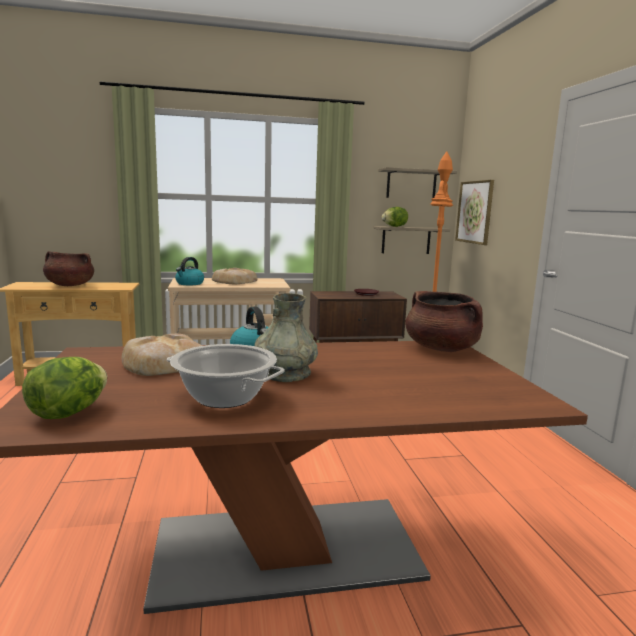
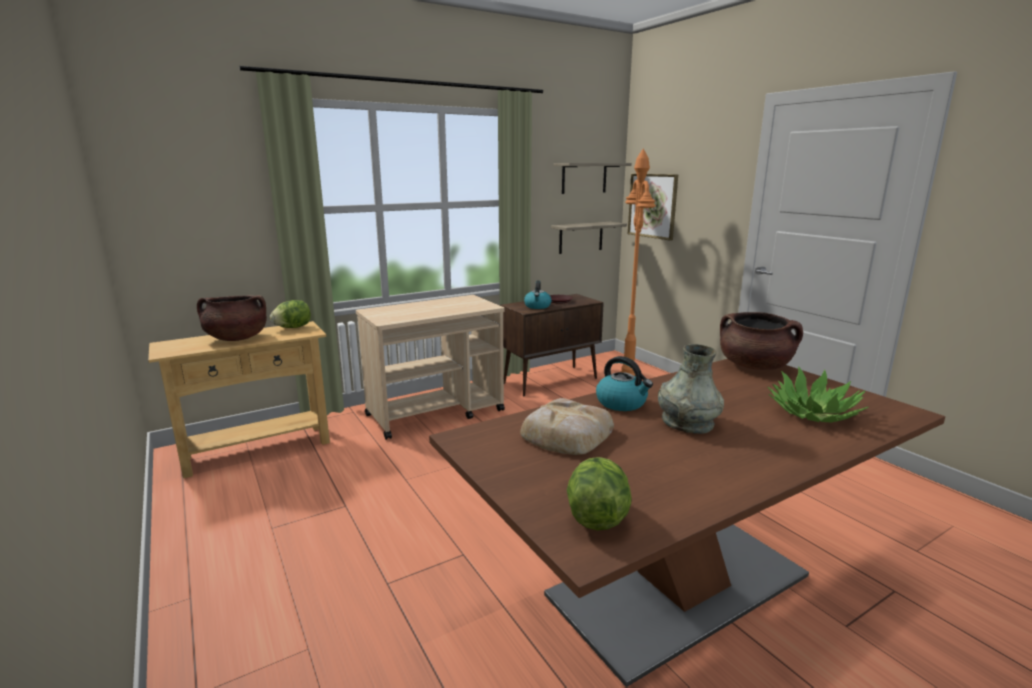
camera: 20 degrees left, 5 degrees up
(189, 283) = (392, 317): kettle -> kettle (537, 306)
(225, 397) = (690, 462): cooking pot -> none
(233, 281) = (432, 306): bread -> none
(394, 226) = (573, 224): lettuce -> lettuce (293, 328)
(427, 387) = (813, 413): none -> potted plant

